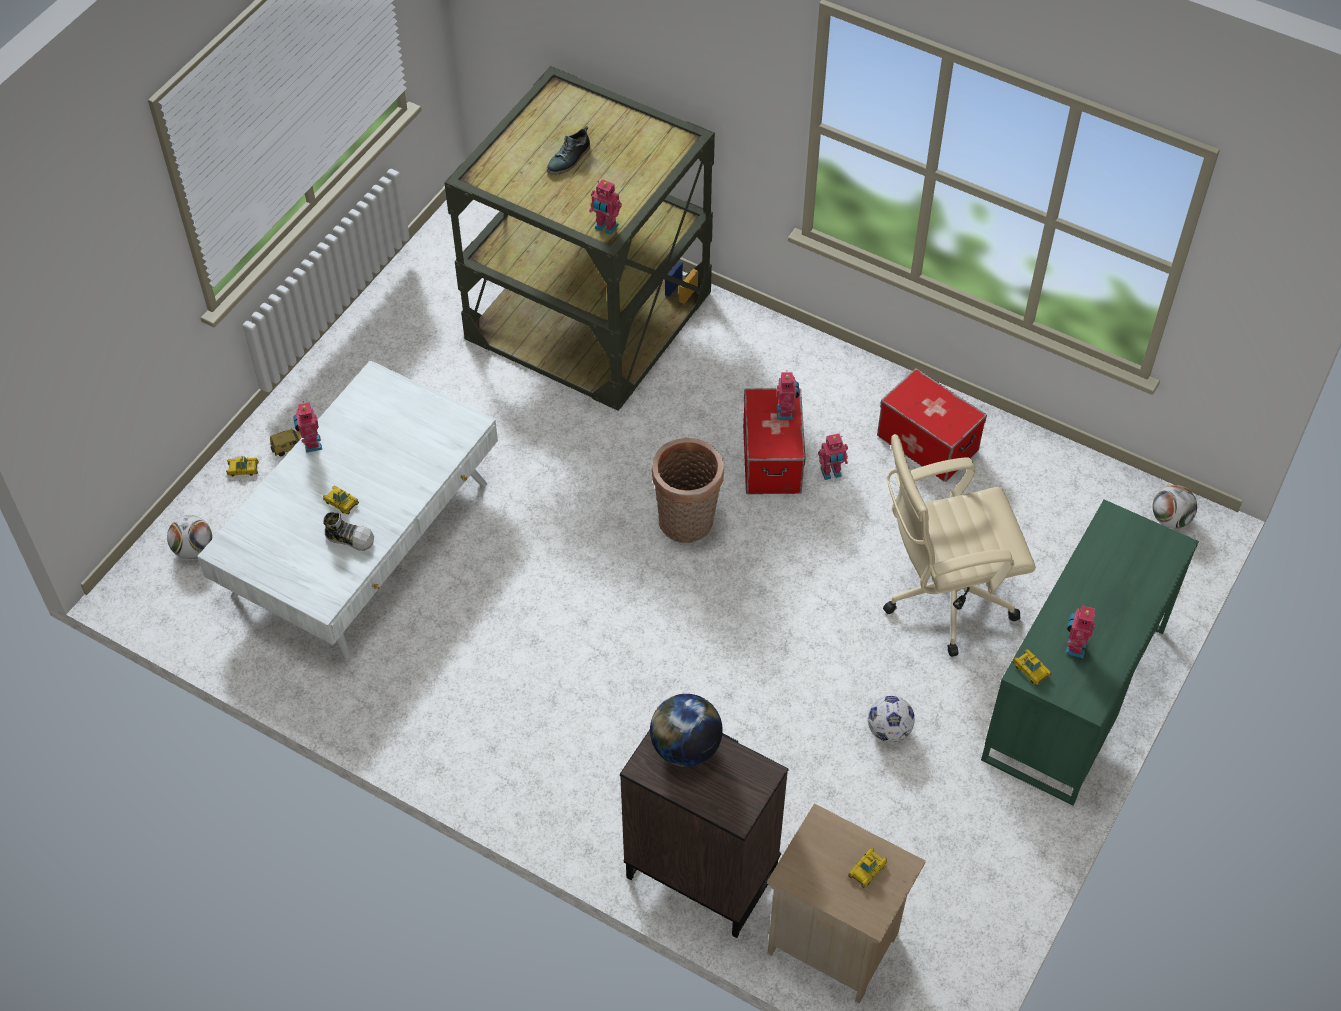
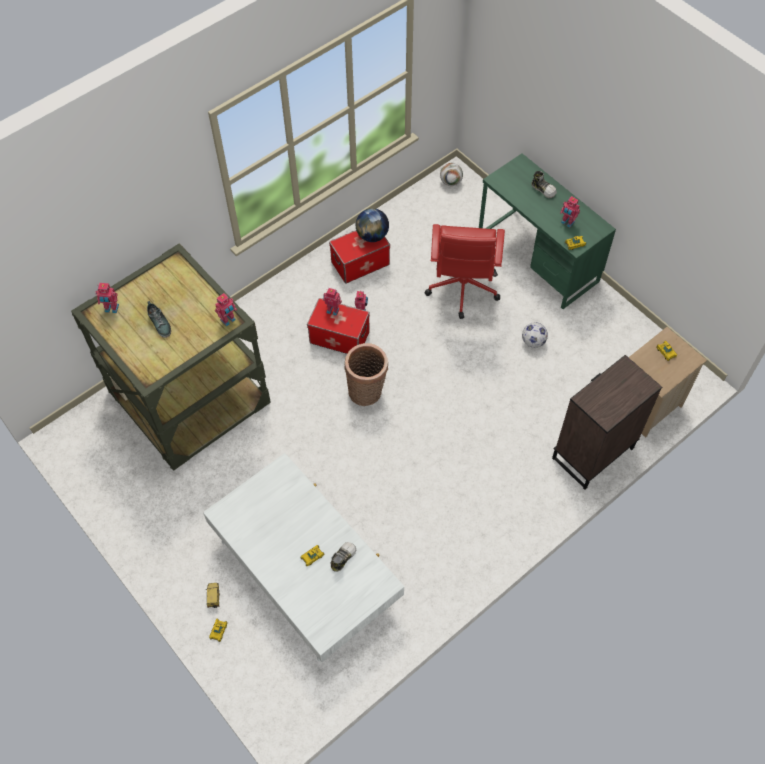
camera: 70 degrees left, 5 degrees up
(193, 549) = (272, 677): football -> none
(311, 444) = (258, 564): toy robot -> toy robot (111, 309)
(685, 747) = (600, 396): globe -> globe (372, 236)
(943, 599) = (462, 291): beige office chair -> red office chair
(1131, 593) = (543, 189): none -> shoe

